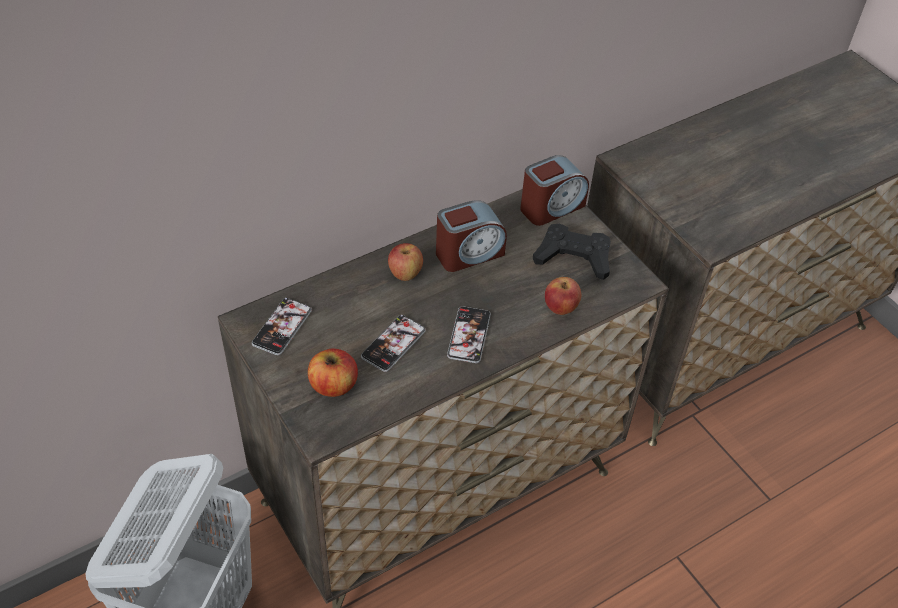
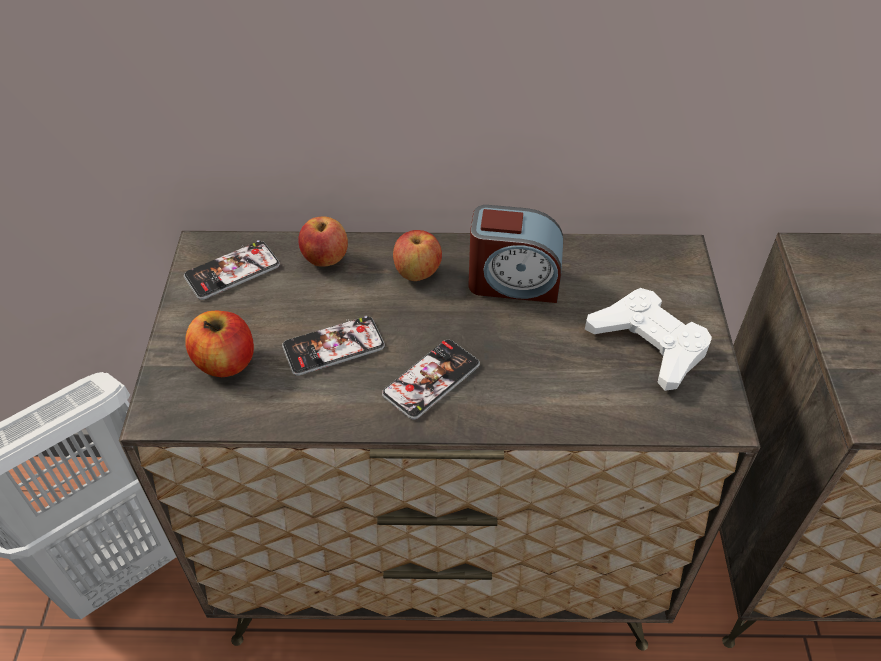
camera: 35 degrees right, 0 degrees up
(551, 207) = (666, 270): alarm clock -> none
(561, 308) = (579, 401): apple -> apple (325, 259)
(573, 257) = (649, 344): black game controller -> white game controller

